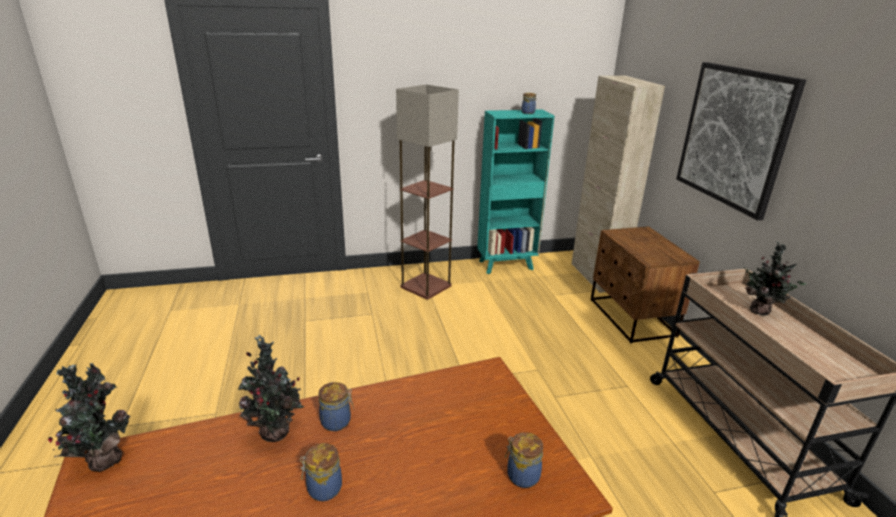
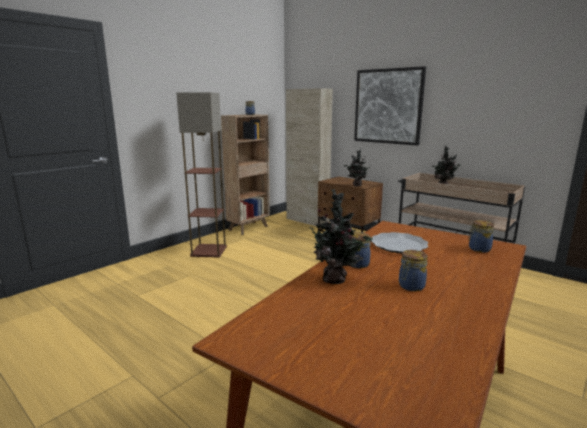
camera: 35 degrees left, 10 degrees down
(102, 460) = (240, 336): potted plant -> potted plant (356, 185)
(435, 413) = (399, 245): none -> plate
(507, 265) = (249, 228): turquoise bookcase -> brown bookcase

